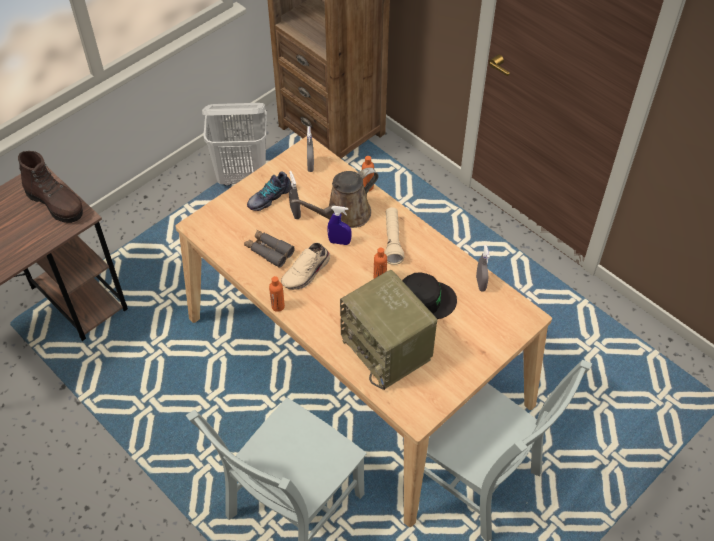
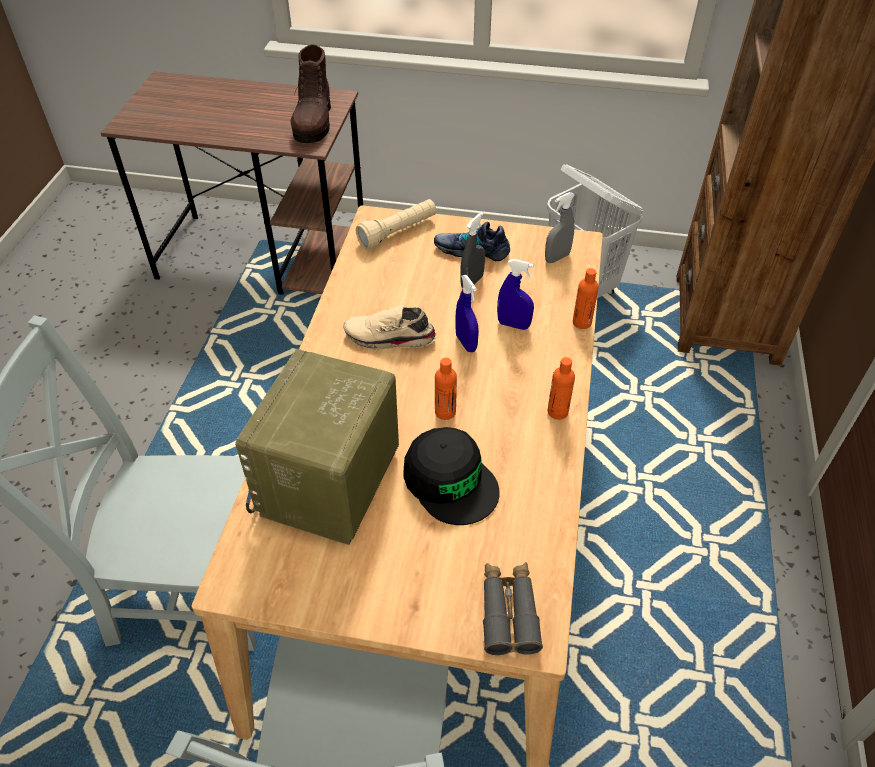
camera: 55 degrees right, 5 degrees down
(269, 251) = (392, 290): grey binoculars -> grey binoculars (508, 612)
(278, 306) = (315, 340): orange bottle -> orange bottle (557, 412)
(344, 215) = (513, 325): brown watering can -> blue spray bottle
(392, 240) = (519, 392): beige flashlight -> beige flashlight (398, 232)
(480, 284) = (541, 534): grey spray bottle -> none

